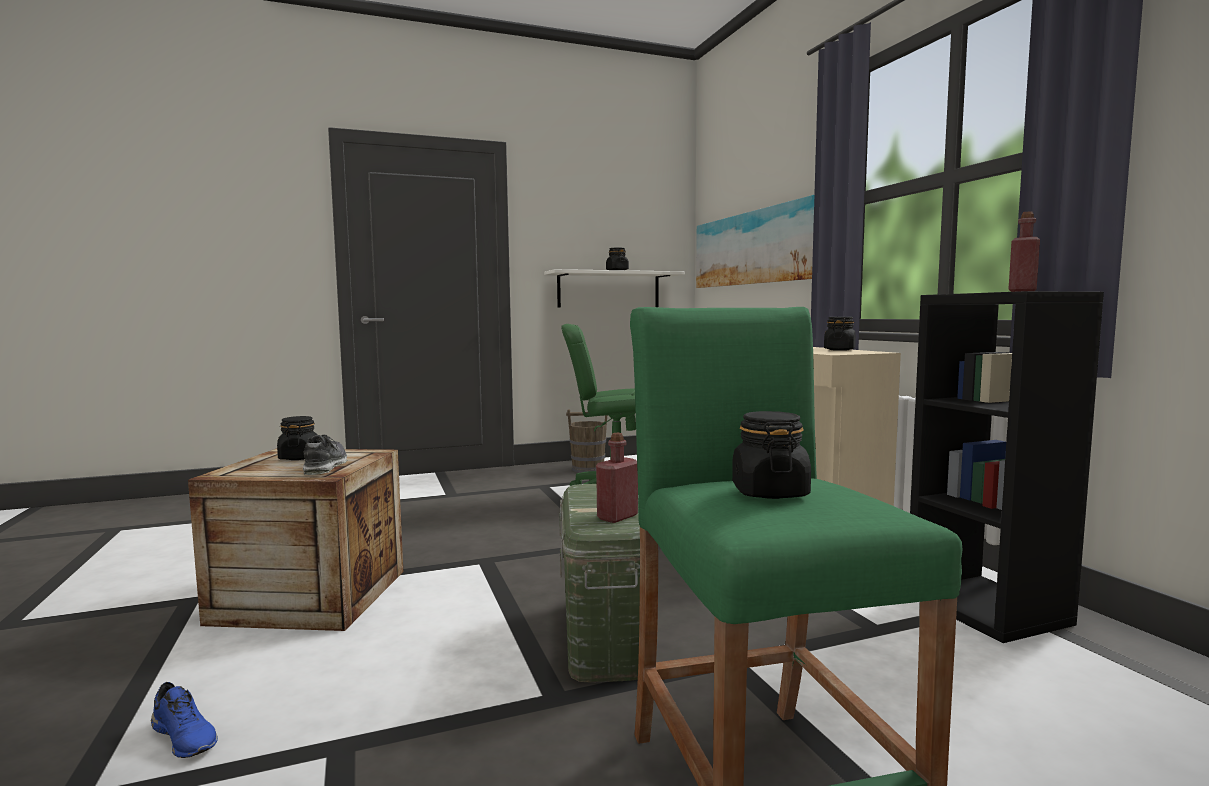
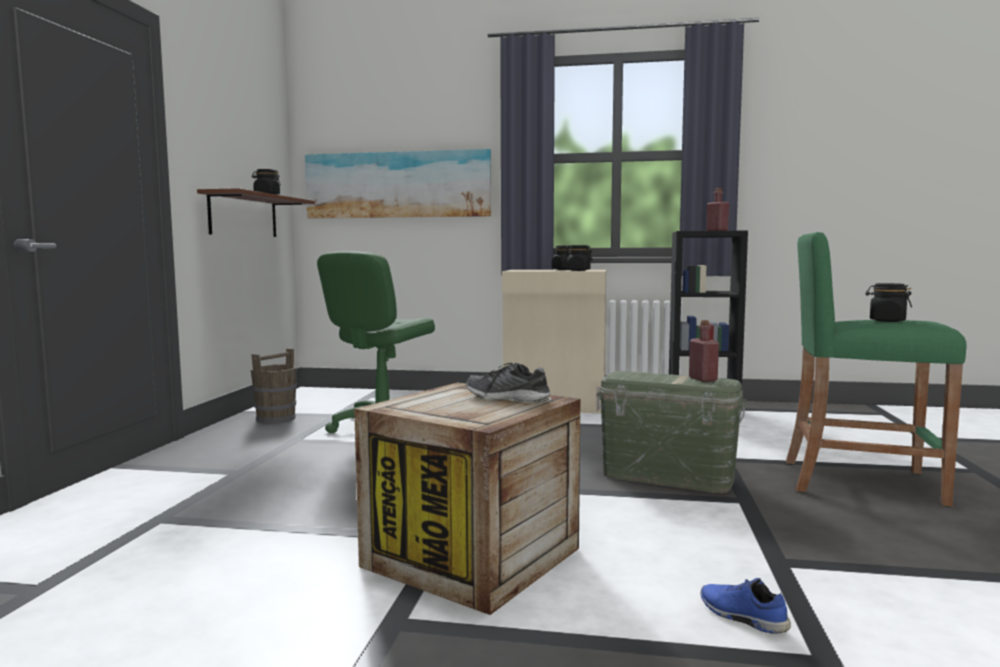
camera: 60 degrees left, 0 degrees up
(186, 737) = (741, 617): blue shoe -> blue shoe turned 105 degrees counterclockwise
(299, 457) = (440, 403): black jar -> black jar (578, 270)
(609, 290) = (243, 216): white shelf -> brown shelf

